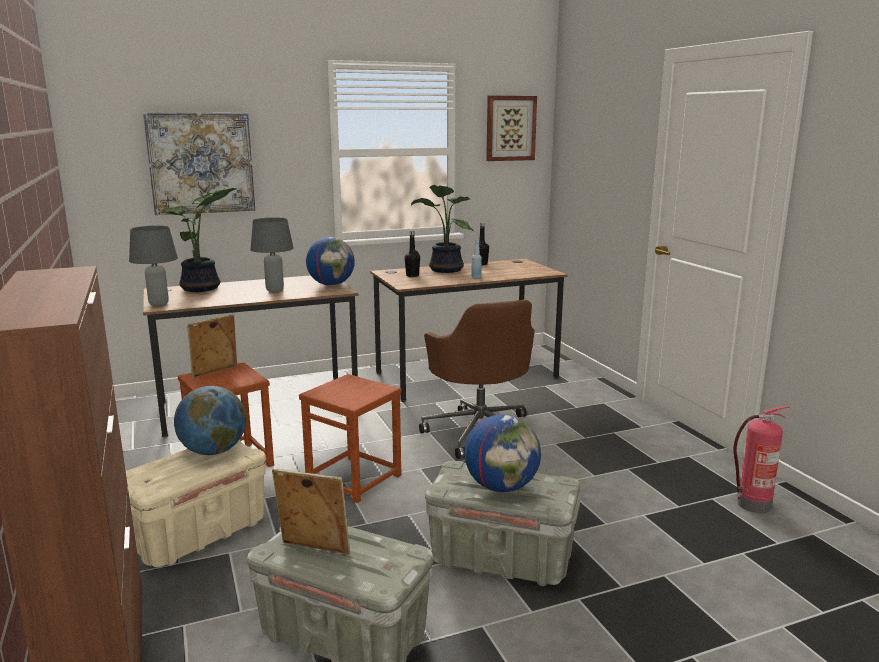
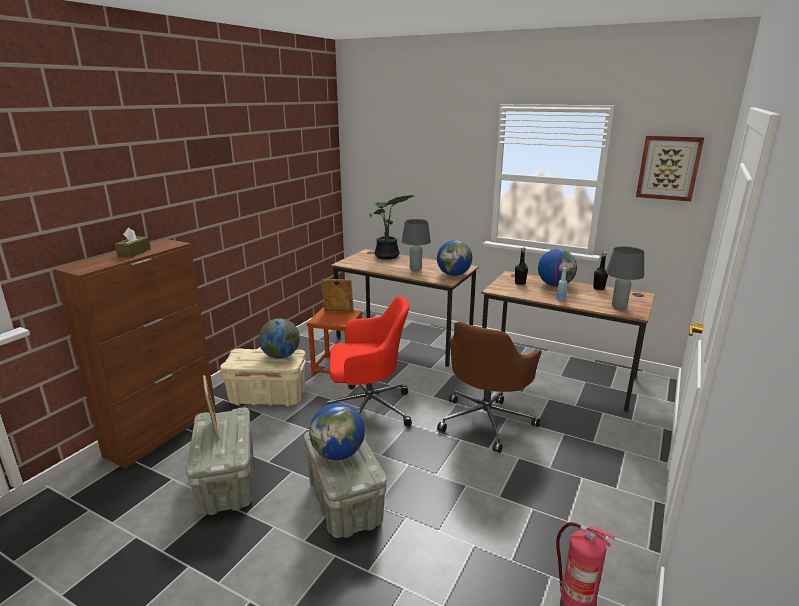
camera: 50 degrees right, 5 degrees up
(45, 289) = (134, 253): none -> brown tissue box
(158, 304) = (347, 261): grey table lamp -> grey table lamp (618, 307)
(201, 163) = (410, 175): picture -> none
(354, 478) = (368, 409): brown stool -> red office chair
(444, 270) = (555, 285): potted plant -> globe

